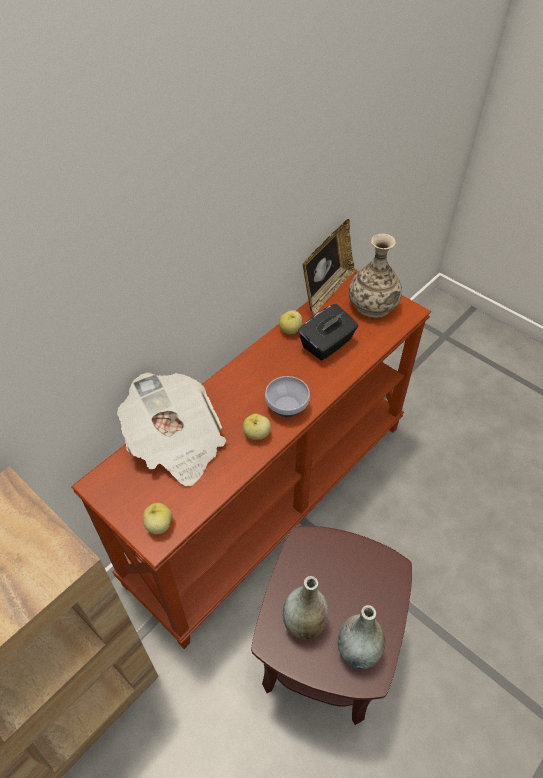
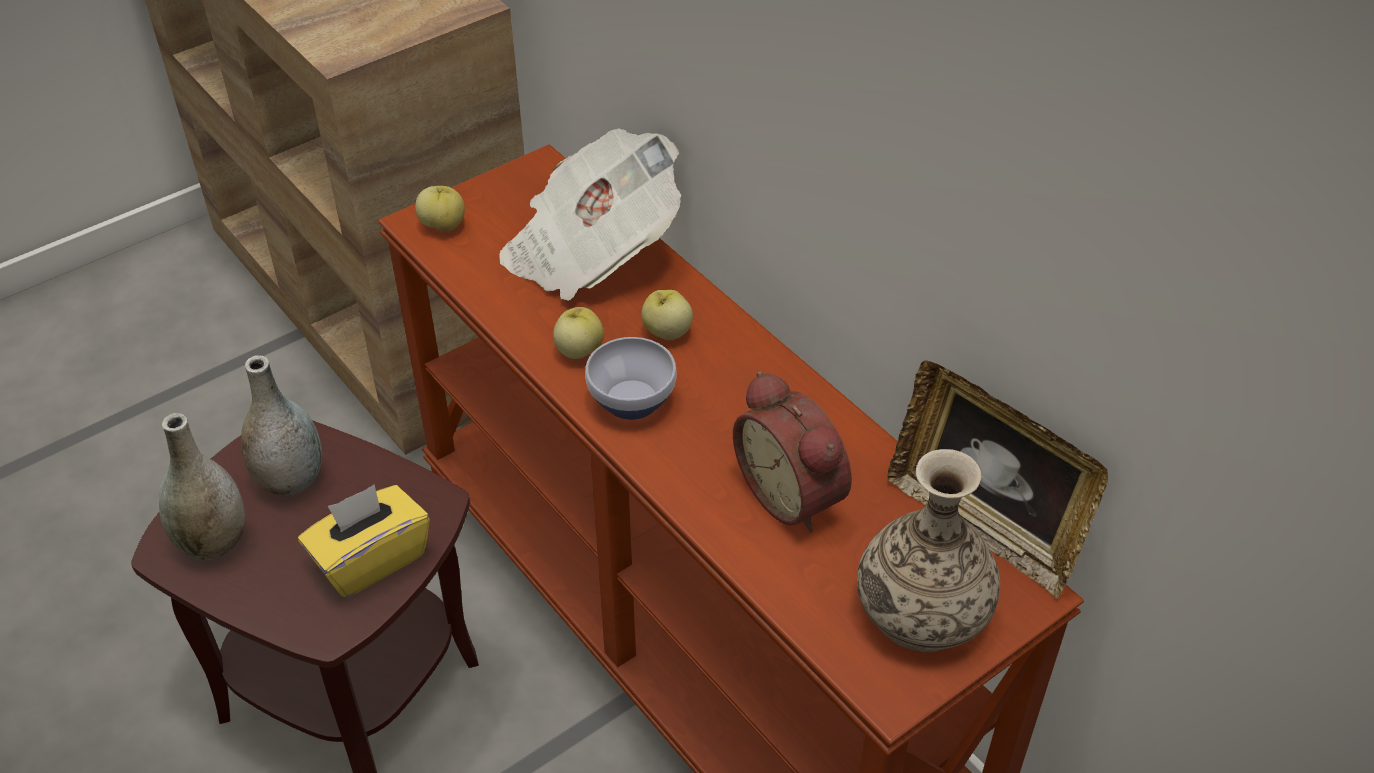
camera: 100 degrees right, 5 degrees down
(290, 330) = (848, 437): apple -> apple (666, 332)
(327, 344) = (794, 494): black tissue box -> alarm clock
(347, 561) = (370, 559): none -> yellow tissue box

